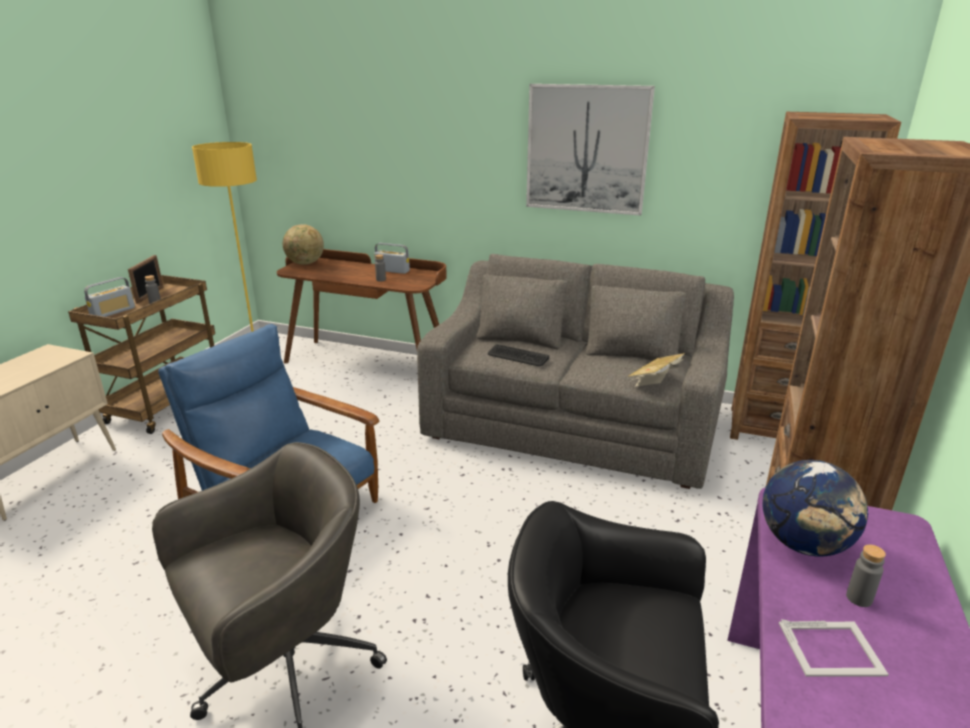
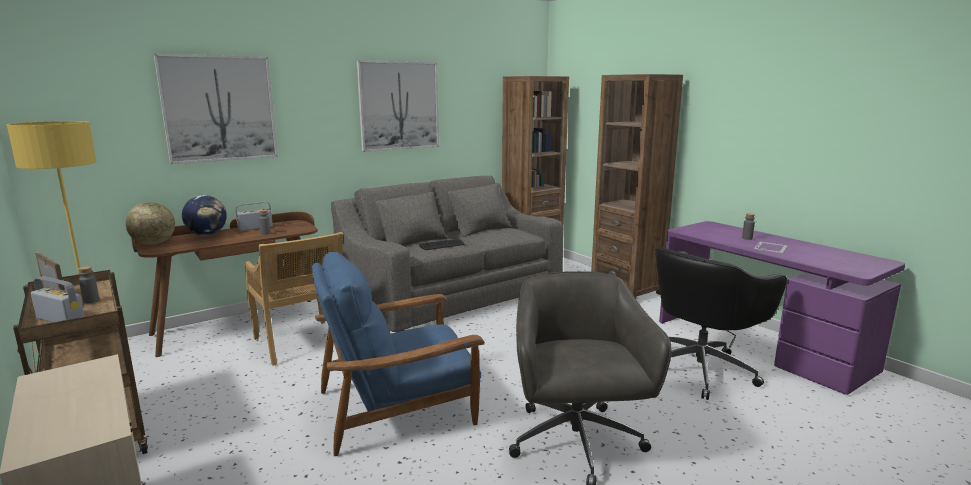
camera: 55 degrees left, 10 degrees down
(113, 312) = (60, 319): radio -> radio turned 45 degrees counterclockwise
(362, 402) = (301, 343): none -> beige chair
(377, 138) = (219, 108): none -> picture
(656, 381) = (522, 233): book -> none
(804, 544) = (711, 235): globe -> globe (207, 234)

